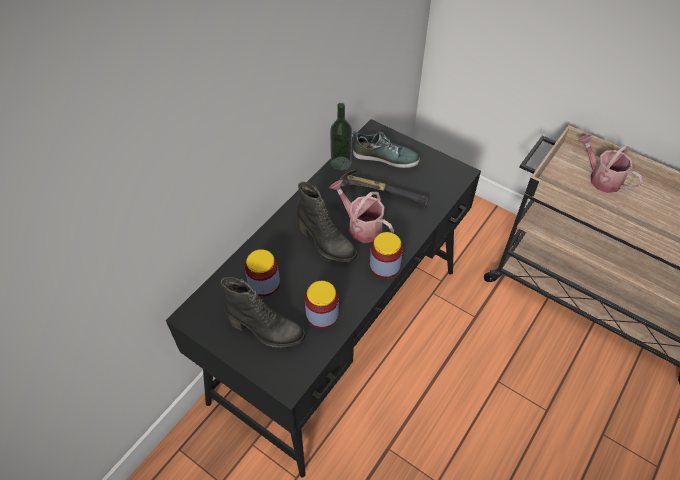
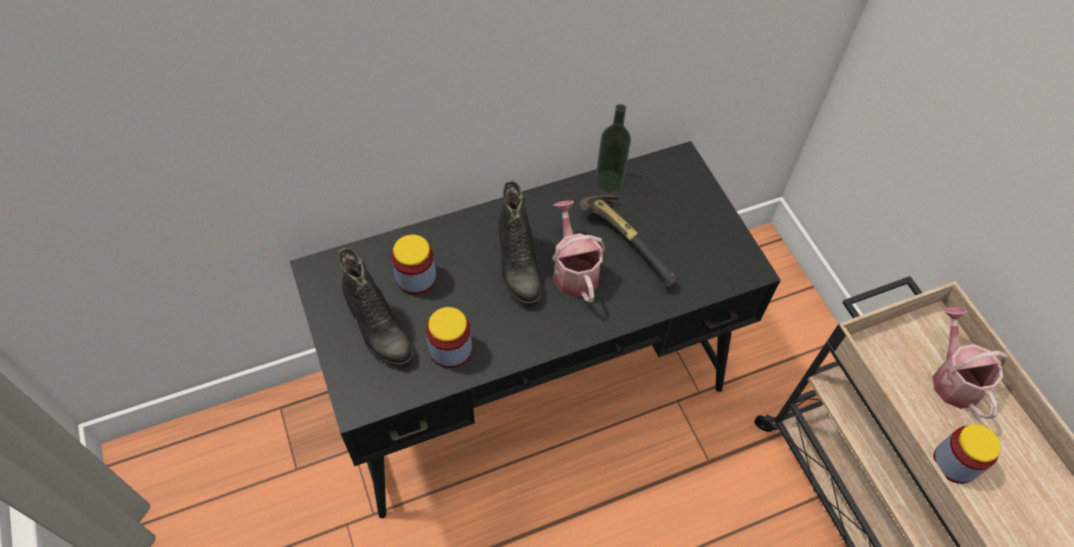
camera: 30 degrees right, 5 degrees up
(385, 157) = (670, 199): shoe -> none
(385, 266) = (564, 333): jar -> jar (955, 462)

